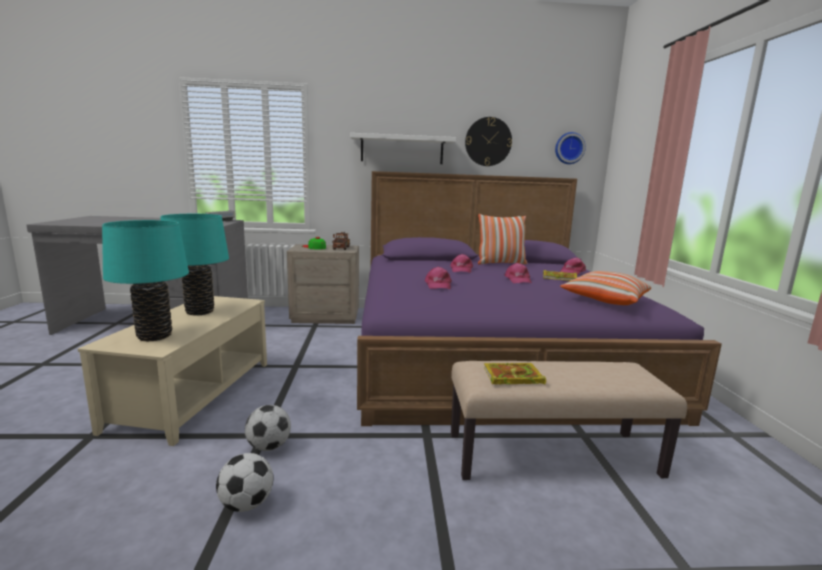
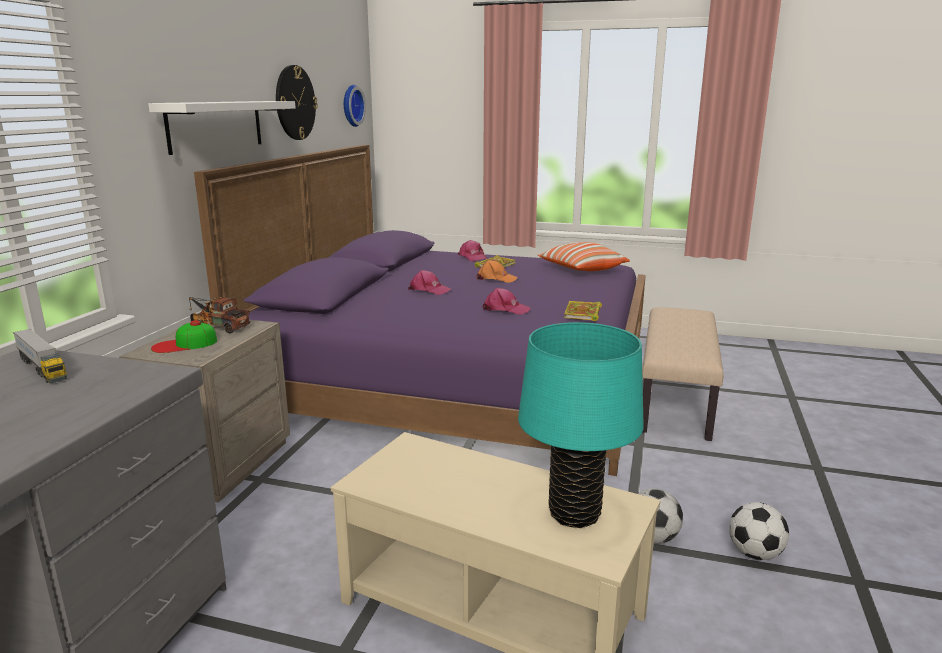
camera: 70 degrees left, 5 degrees up
(200, 312) = (451, 484): turquoise table lamp -> none
(500, 263) = (405, 271): pillow -> none
(511, 377) = (694, 345): book -> book (583, 314)
(517, 280) = (496, 279): pink cap -> orange cap

